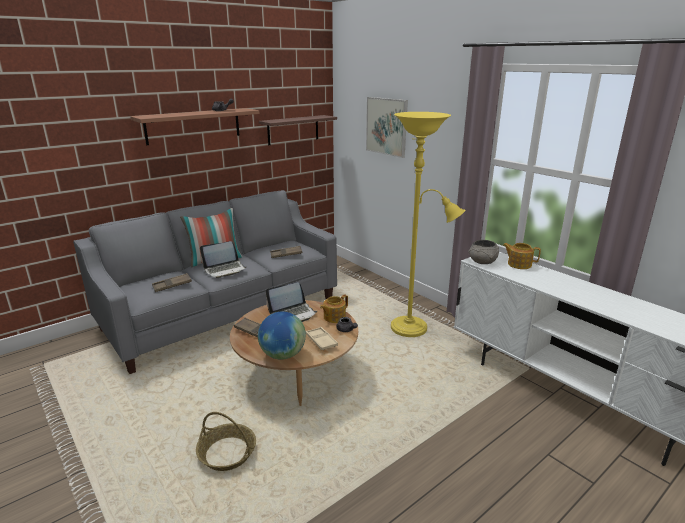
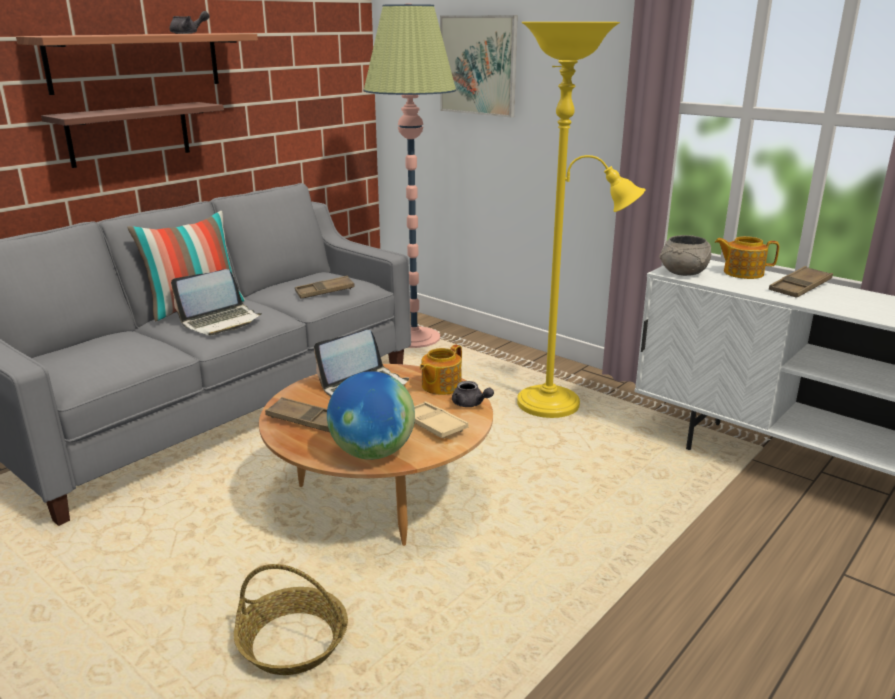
camera: 10 degrees left, 0 degrees up
(172, 285) = (128, 352): brown tray -> brown tray (800, 287)
(293, 130) = (309, 78): shelf -> shelf (129, 134)
(344, 279) = (414, 338): none -> floor lamp

